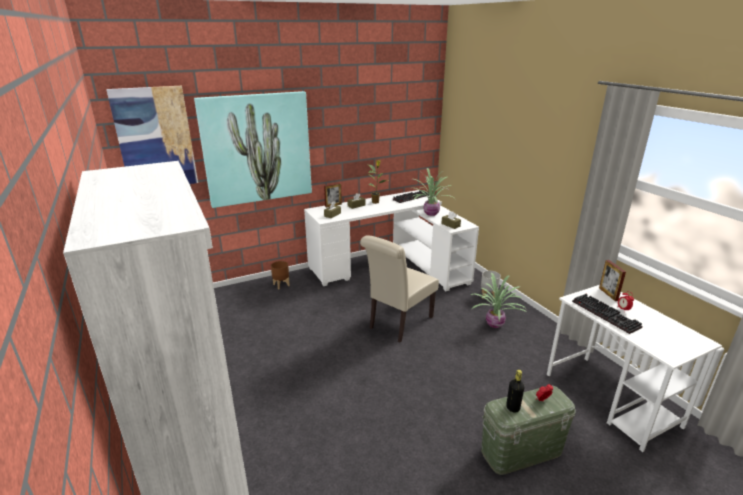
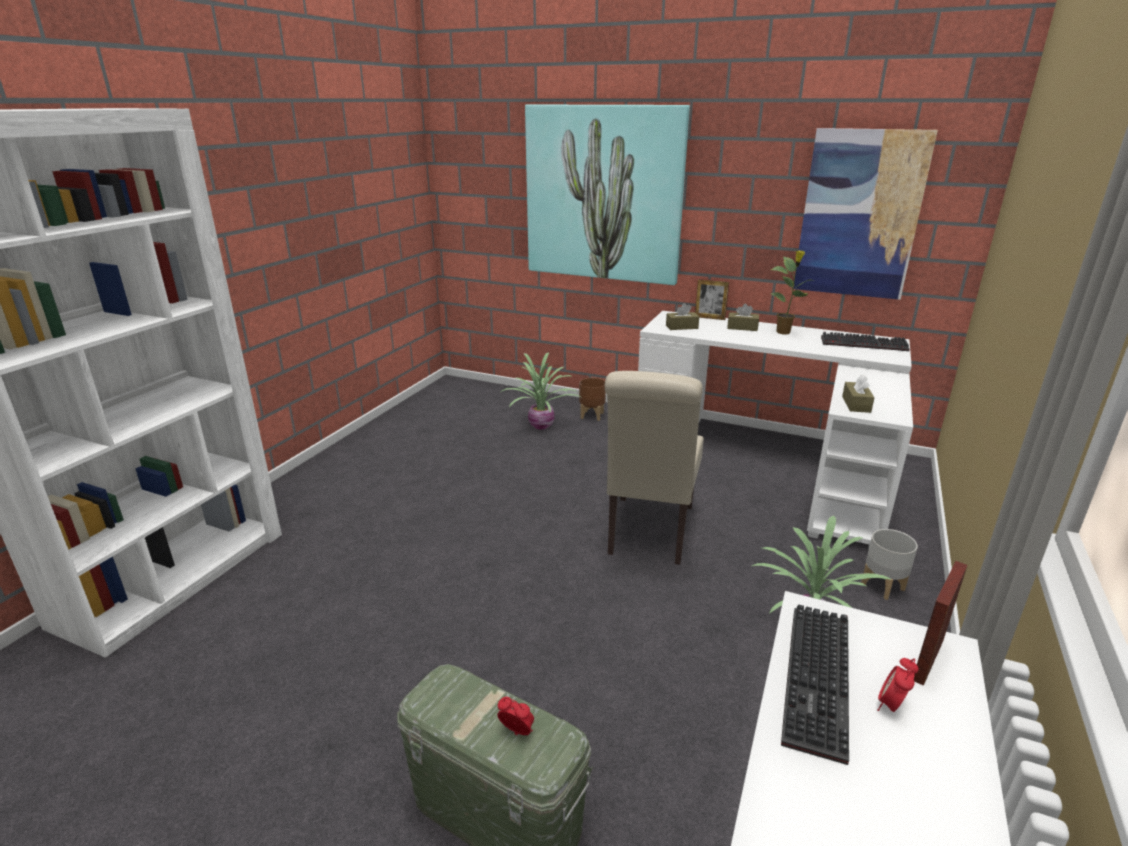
camera: 50 degrees right, 0 degrees up
(155, 138) = (479, 158): picture -> picture (859, 215)
(398, 324) = (649, 533): beige chair -> beige chair turned 75 degrees counterclockwise
(430, 213) = (857, 377): potted plant -> potted plant (542, 425)
(512, 408) = (457, 699): black bottle -> none

